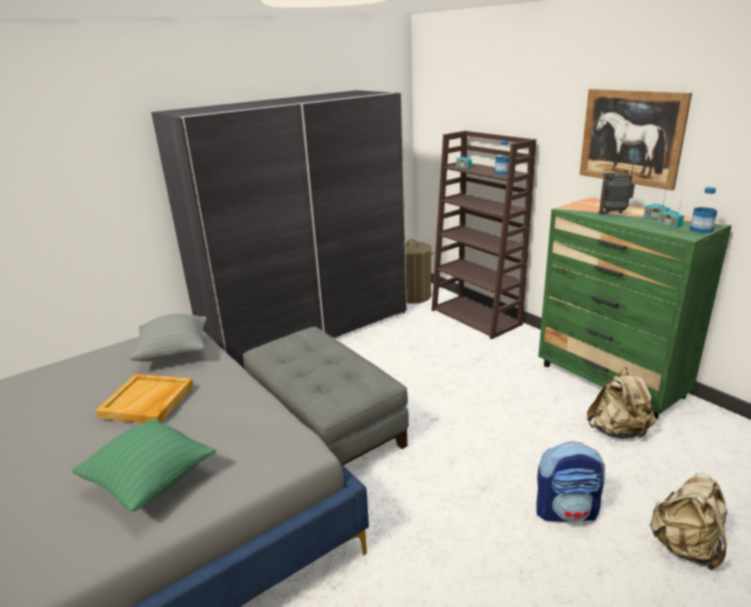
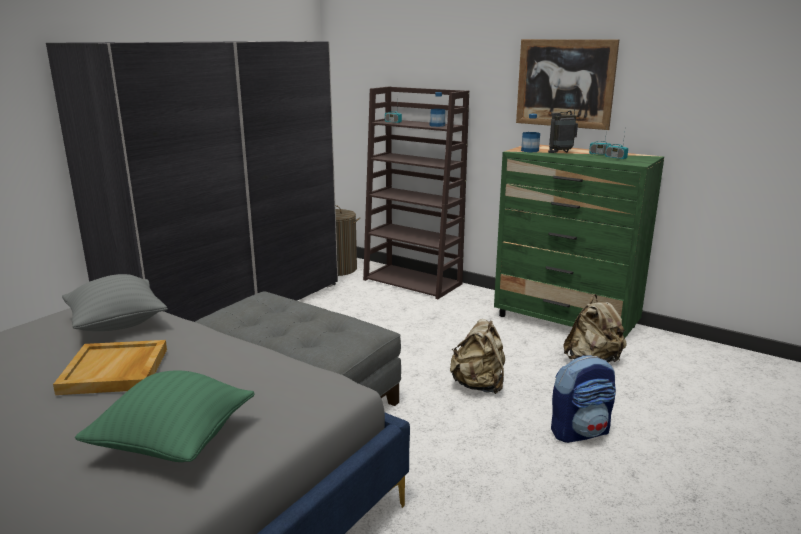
camera: 20 degrees left, 5 degrees down
(685, 547) = (691, 440): beige backpack -> beige backpack (478, 385)
(701, 230) = (644, 160): bottle -> bottle (530, 150)

